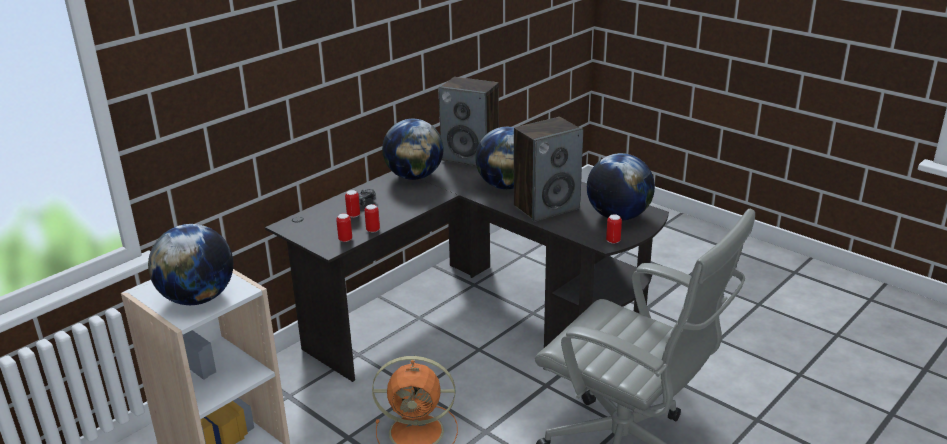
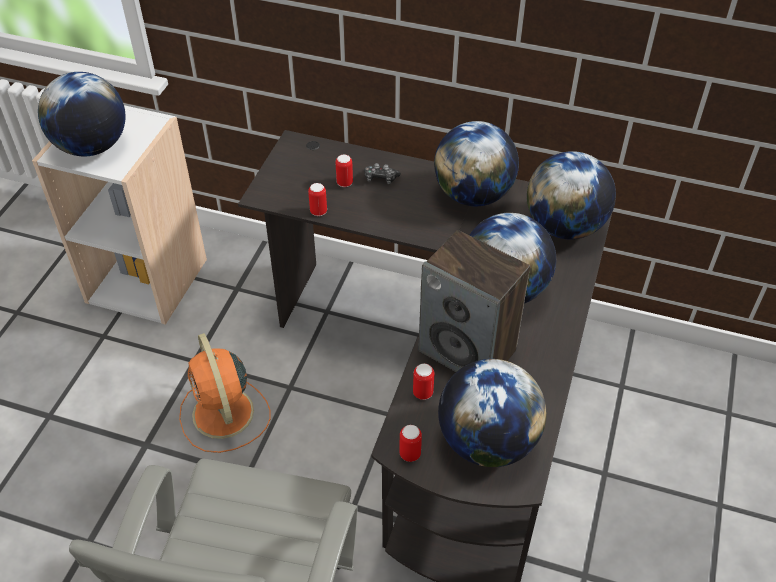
camera: 65 degrees right, 20 degrees up
(345, 239) = (286, 198): can -> can (423, 393)
(471, 157) = (564, 226): speaker -> globe

